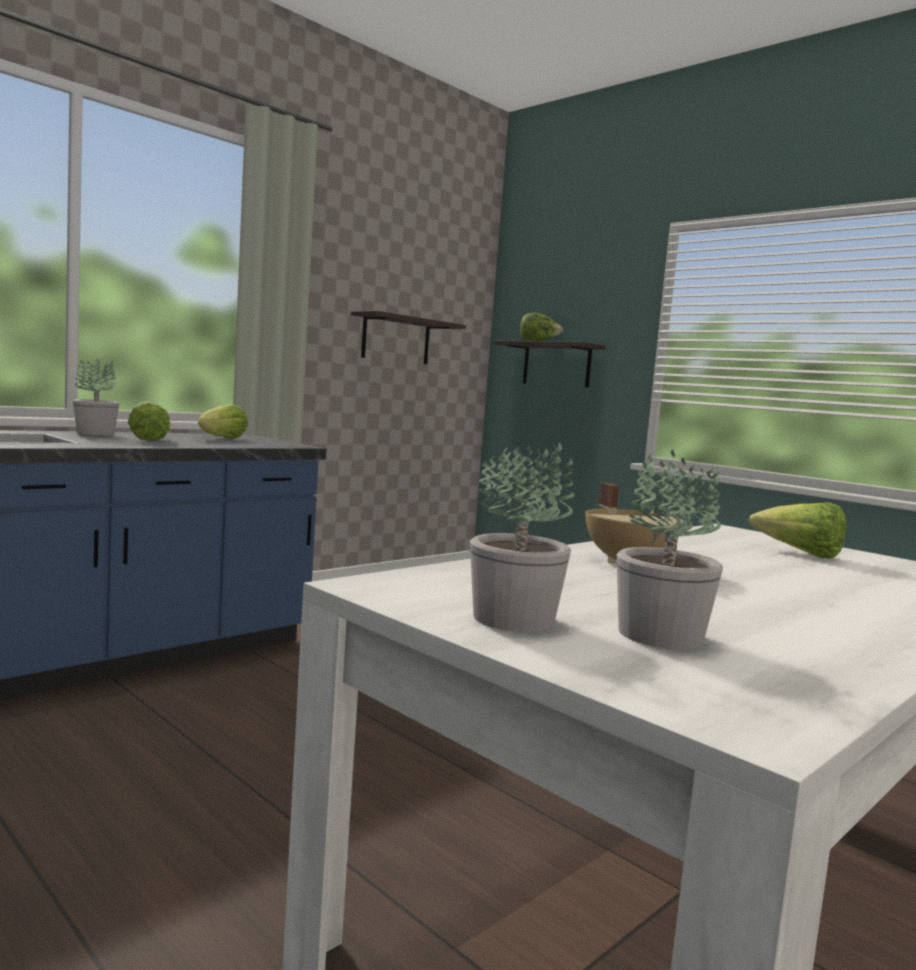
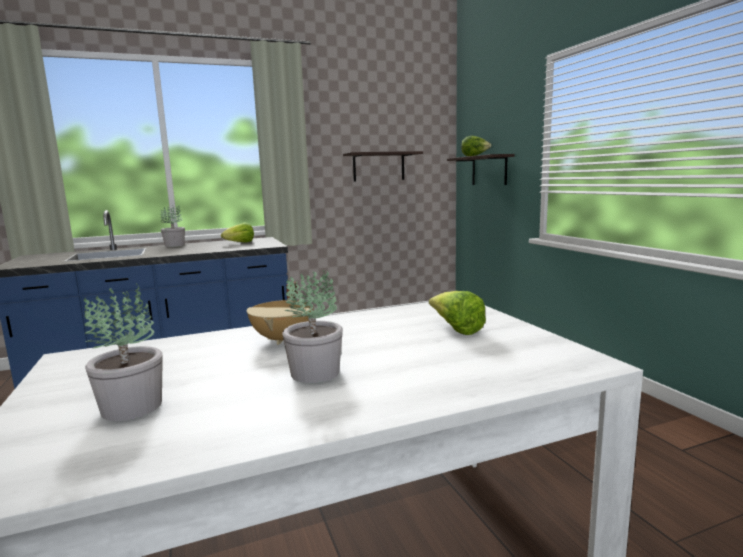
camera: 25 degrees right, 5 degrees up
(151, 439) = (192, 248): lettuce -> none
(515, 619) = (80, 388): potted plant -> potted plant (316, 373)

